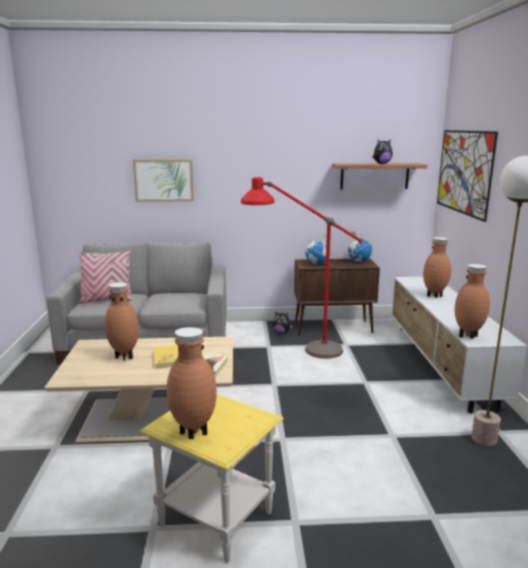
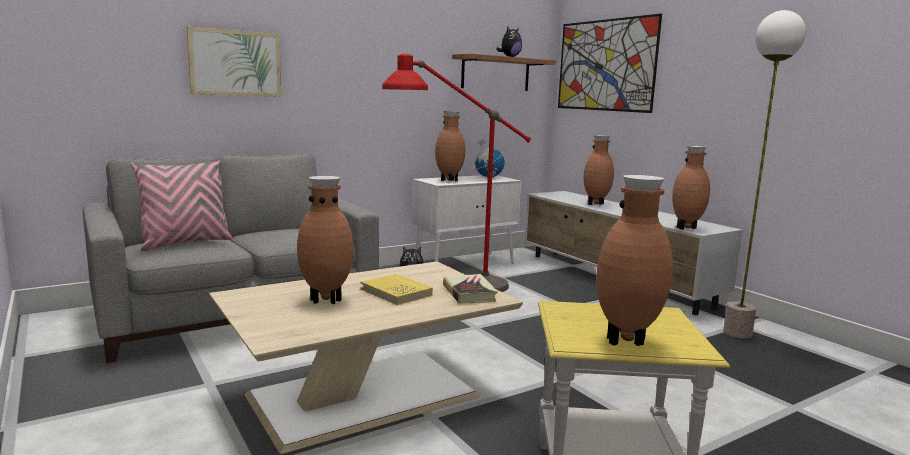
camera: 30 degrees left, 5 degrees down
(317, 264) = (449, 181): globe -> brown vase
(333, 327) = (465, 263): brown cabinet -> white cabinet

